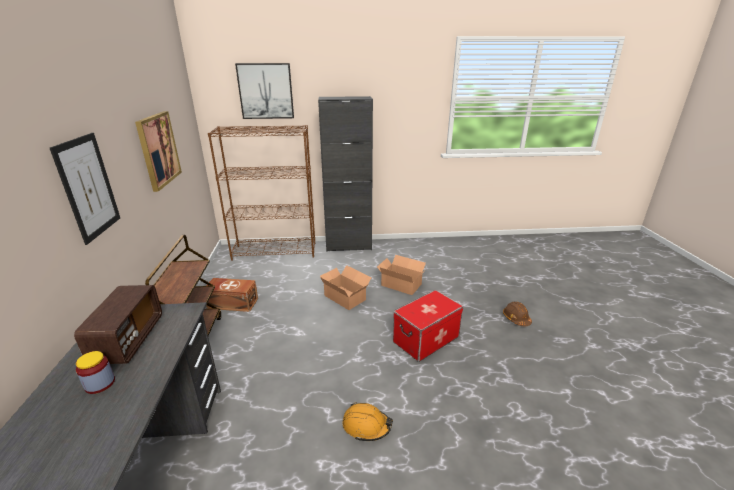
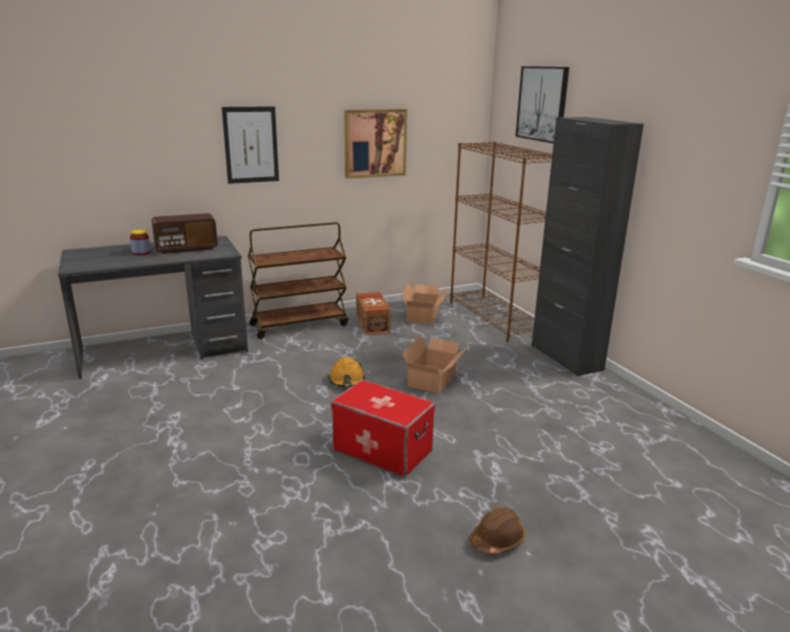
camera: 70 degrees right, 5 degrees down
(366, 426) = (222, 430): orange hard hat -> orange hard hat (347, 380)
(401, 284) = (503, 413): cardboard box -> cardboard box (424, 315)

